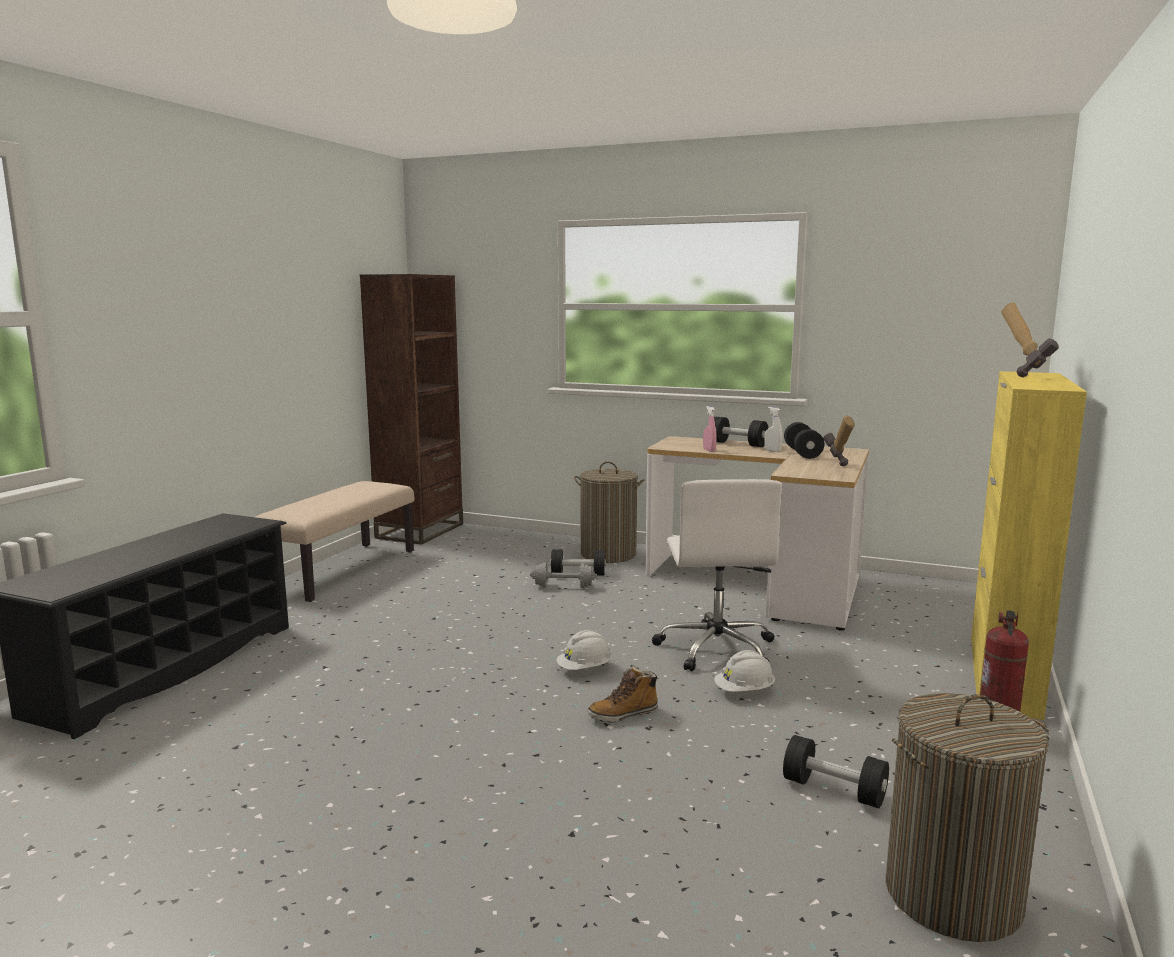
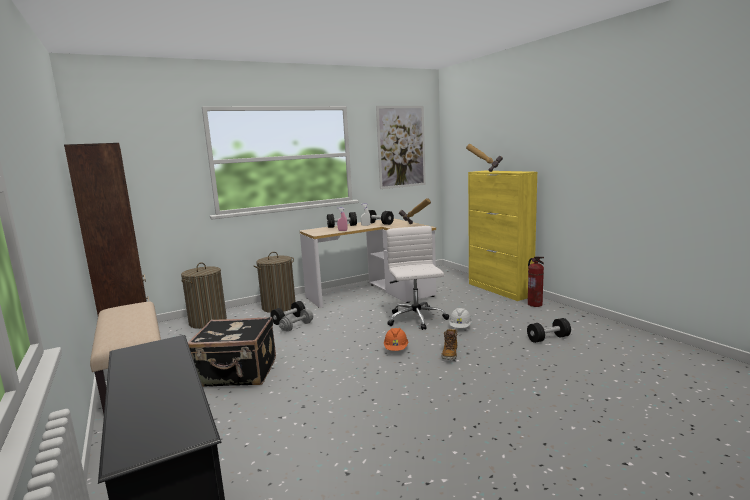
camera: 50 degrees left, 0 degrees up
(399, 607) = (238, 373): none -> black suitcase
(585, 669) = (396, 349): white hard hat -> orange hard hat
(716, 648) = (416, 319): white office chair -> white office chair turned 135 degrees counterclockwise
(934, 299) = (401, 147): none -> picture
(952, 896) = (622, 345): laundry basket -> laundry basket (208, 322)

